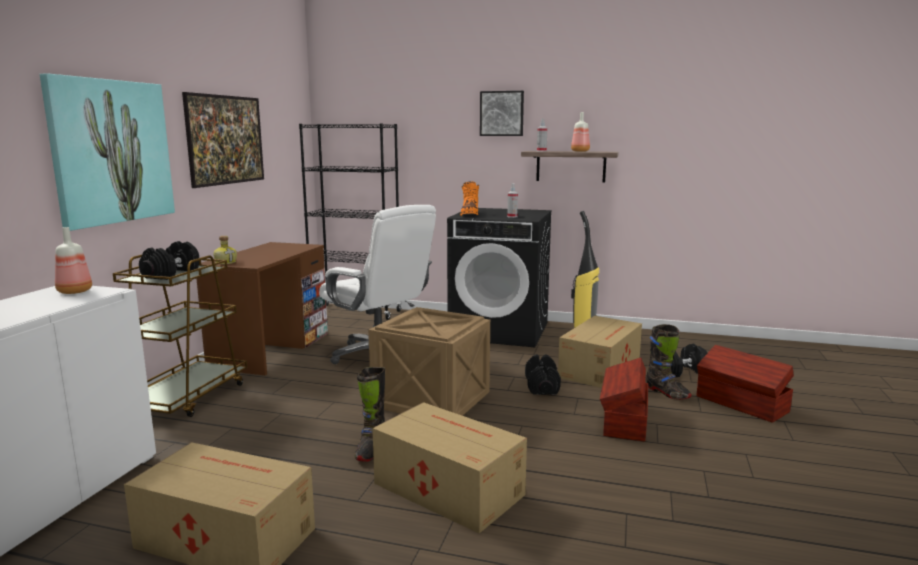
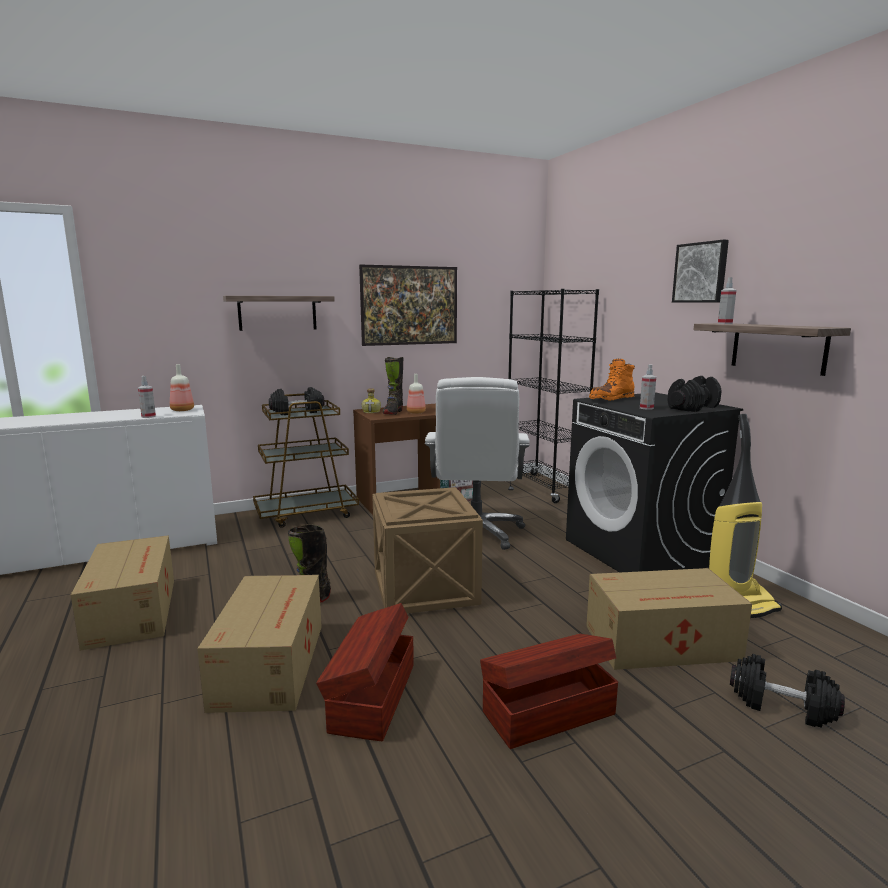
camera: 50 degrees right, 0 degrees up
(66, 305) = (148, 416): none -> spray bottle
(111, 152) = (277, 313): picture -> shelf
(541, 386) = (547, 626): black dumbbell -> black dumbbell (692, 407)
(580, 151) = (781, 325): bottle -> bottle (416, 413)
(667, 393) = (684, 719): black boot -> black boot (393, 412)
(741, 404) = (775, 808): brown storage box -> brown storage box (371, 697)

